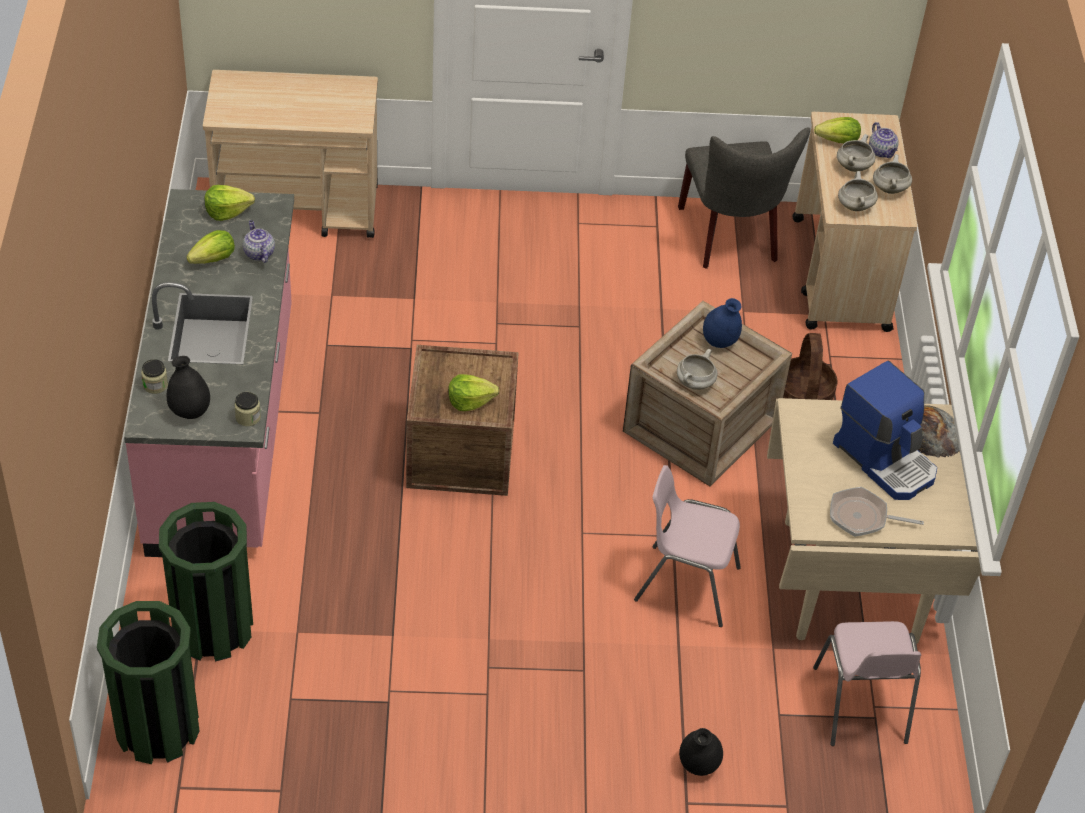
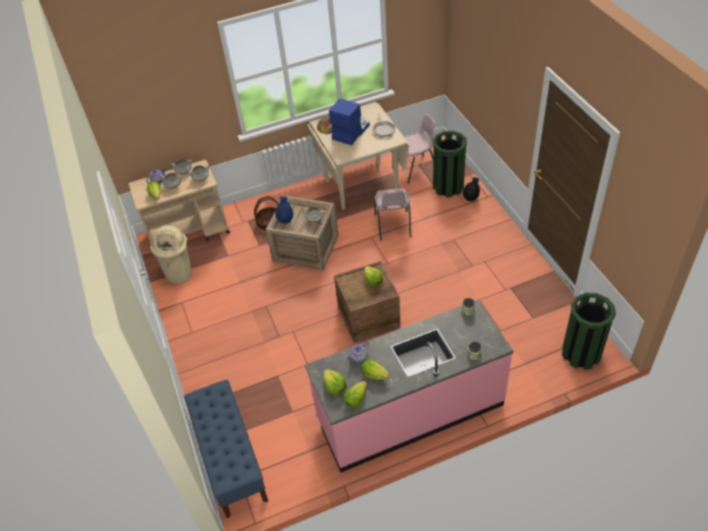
camera: 105 degrees left, 0 degrees up
(187, 225) = (356, 399): none -> lettuce
(190, 411) = (480, 333): black vase -> none
(213, 629) = (521, 359): green trash can -> green trash can (448, 187)
(298, 208) = (231, 459): beige cart -> blue bench
(731, 238) = (179, 274): grey chair -> beige trash can

